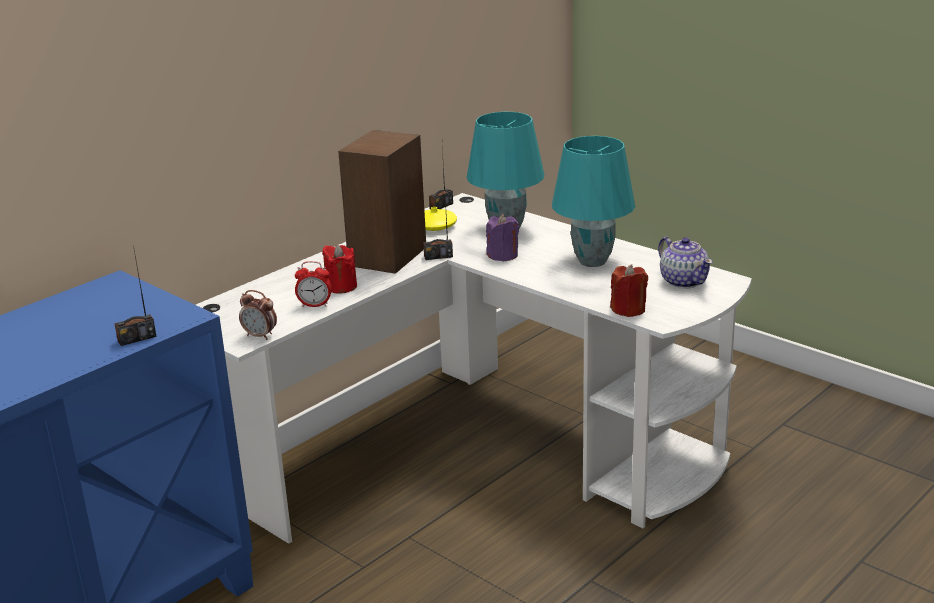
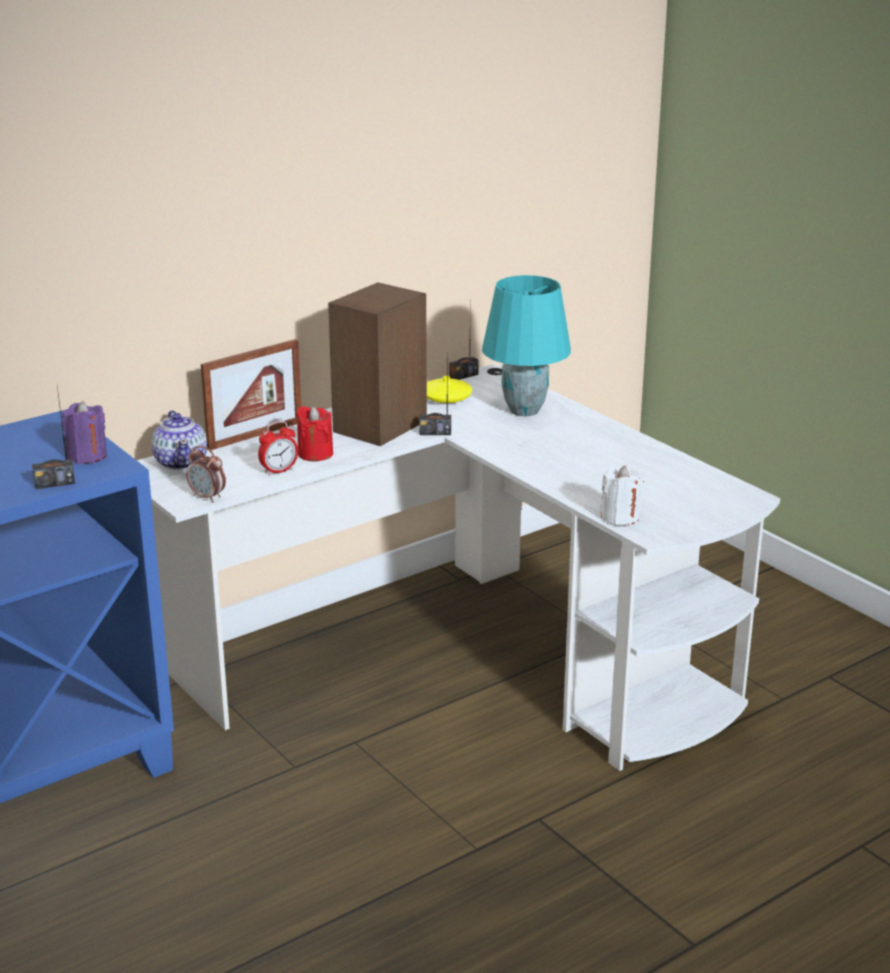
camera: 10 degrees right, 0 degrees up
(280, 276) = (255, 435): none -> picture frame
(315, 305) = (279, 471): alarm clock -> alarm clock turned 45 degrees counterclockwise
(503, 255) = (507, 439): purple candle -> purple candle (87, 456)
(593, 261) = (606, 457): turquoise table lamp -> none
(628, 309) = (620, 517): red candle -> white candle
(684, 281) = (699, 492): teapot -> teapot (181, 462)

